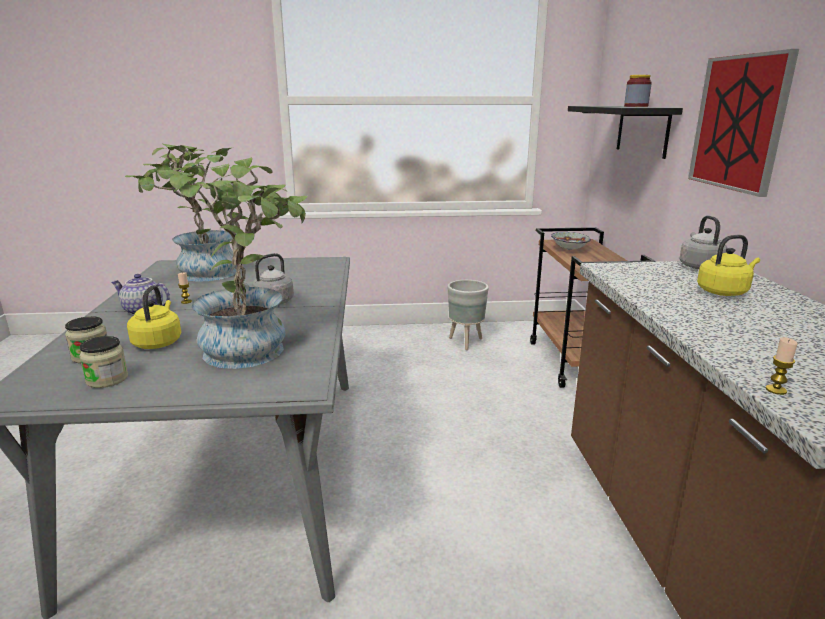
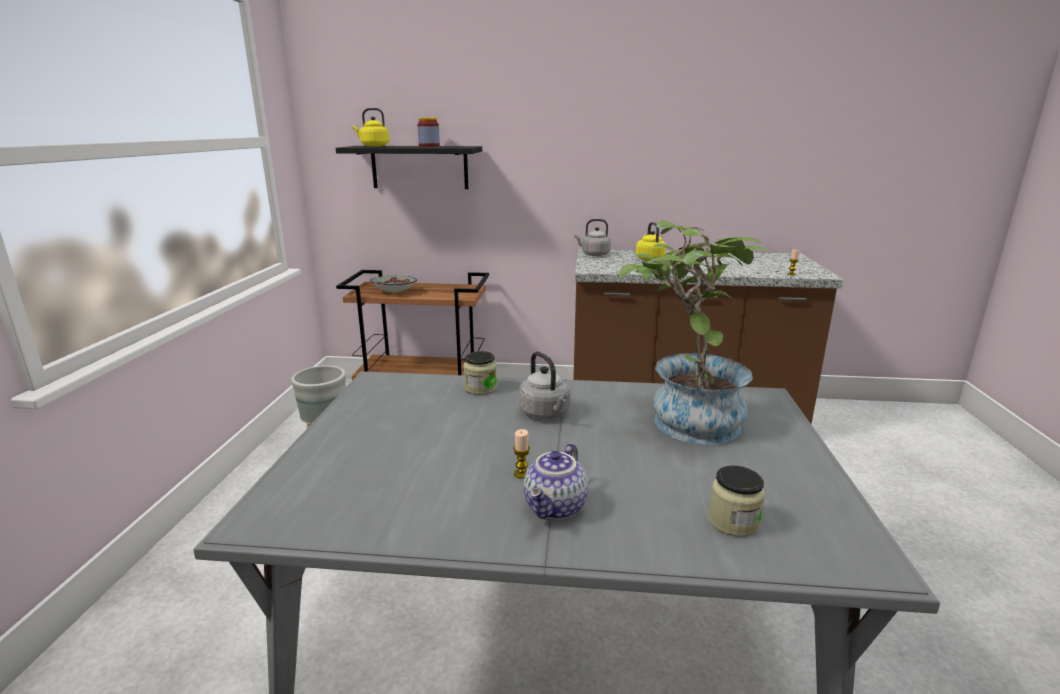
camera: 80 degrees left, 0 degrees up
(107, 379) = (793, 495): jar -> jar (480, 388)
(158, 342) = (680, 477): yellow kettle -> yellow kettle (373, 146)
(200, 275) = (377, 475): potted plant -> none
(738, 123) = (558, 155): picture -> none

